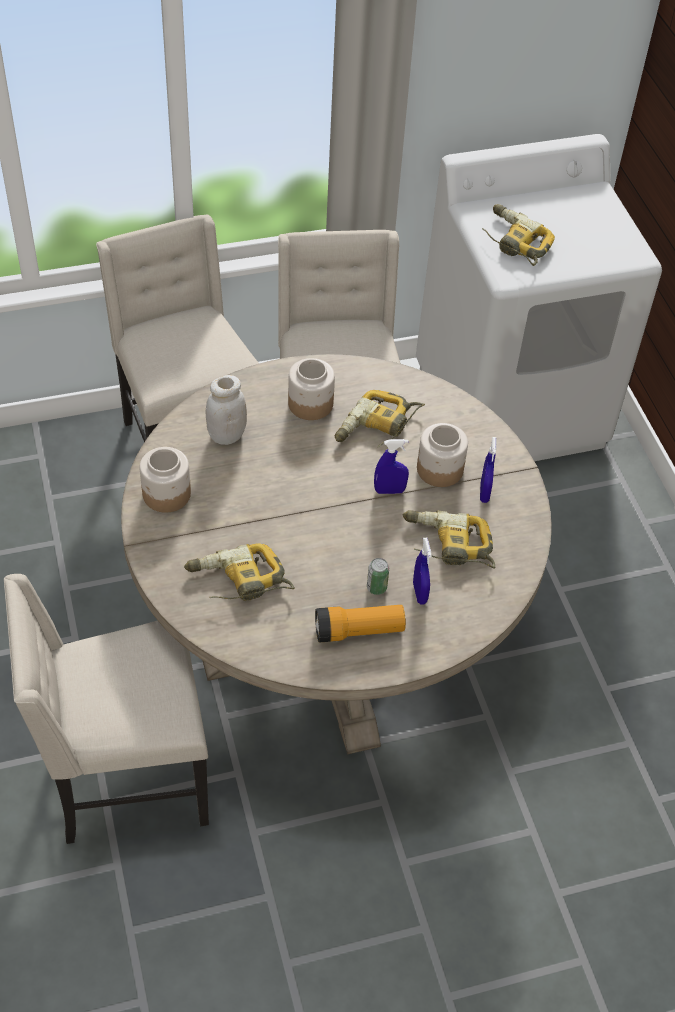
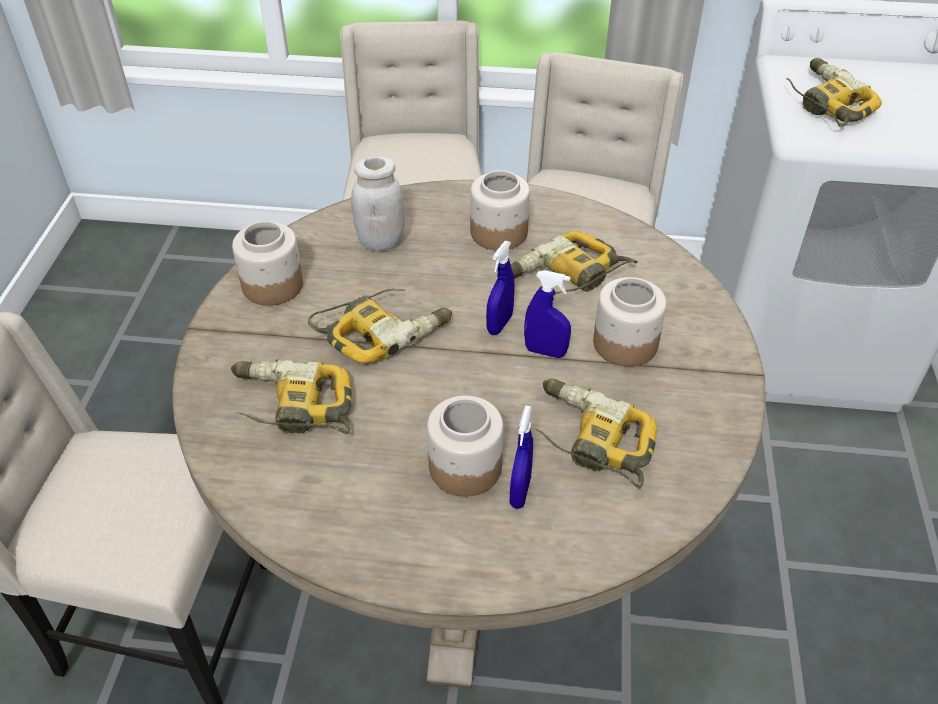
camera: 25 degrees right, 5 degrees down
(269, 507) = (383, 331): none -> power drill
(359, 631) = (408, 517): flashlight -> none
(376, 587) = (464, 467): can -> jar
(484, 493) = (673, 387): blue spray bottle -> blue spray bottle (499, 324)

